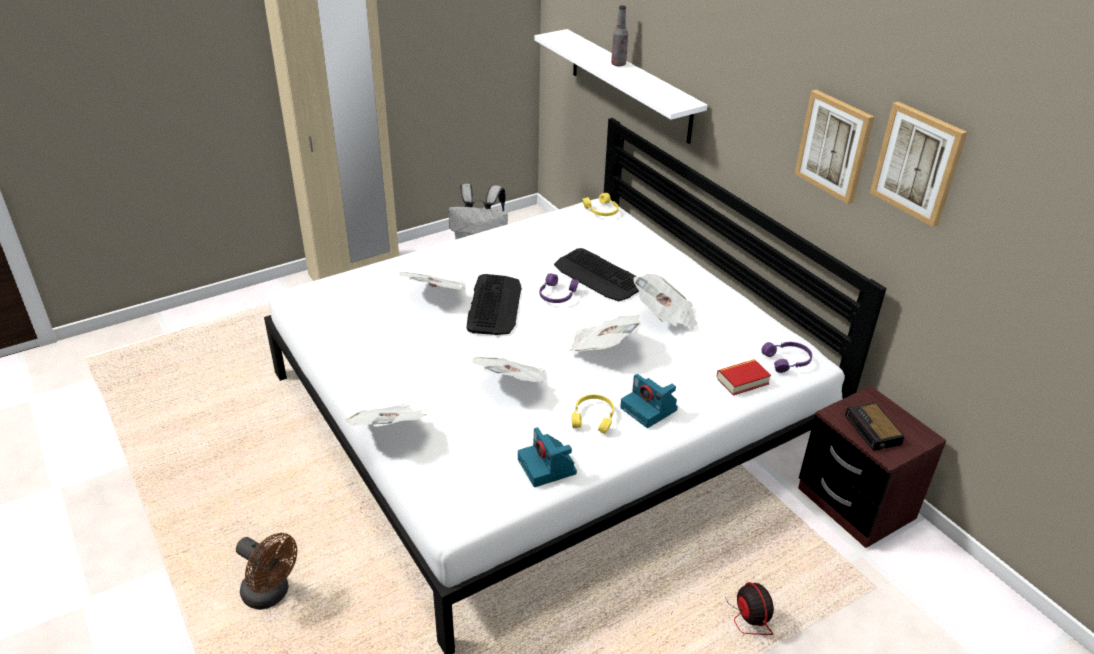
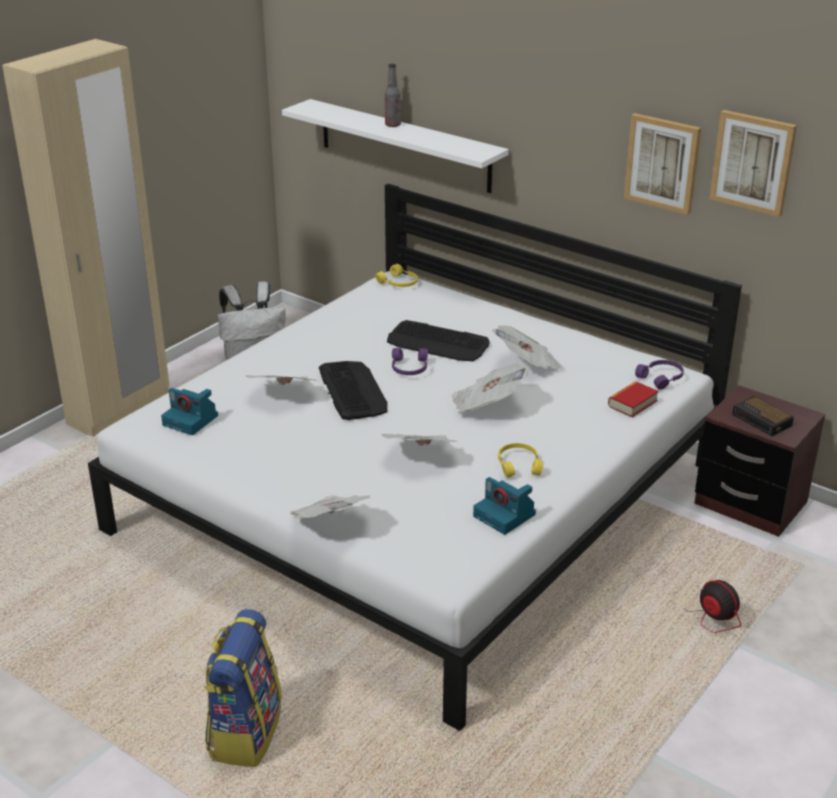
camera: 20 degrees left, 5 degrees down
(271, 594) = (244, 732): brown fan -> backpack
(650, 409) = (565, 446): camera -> camera (191, 420)

